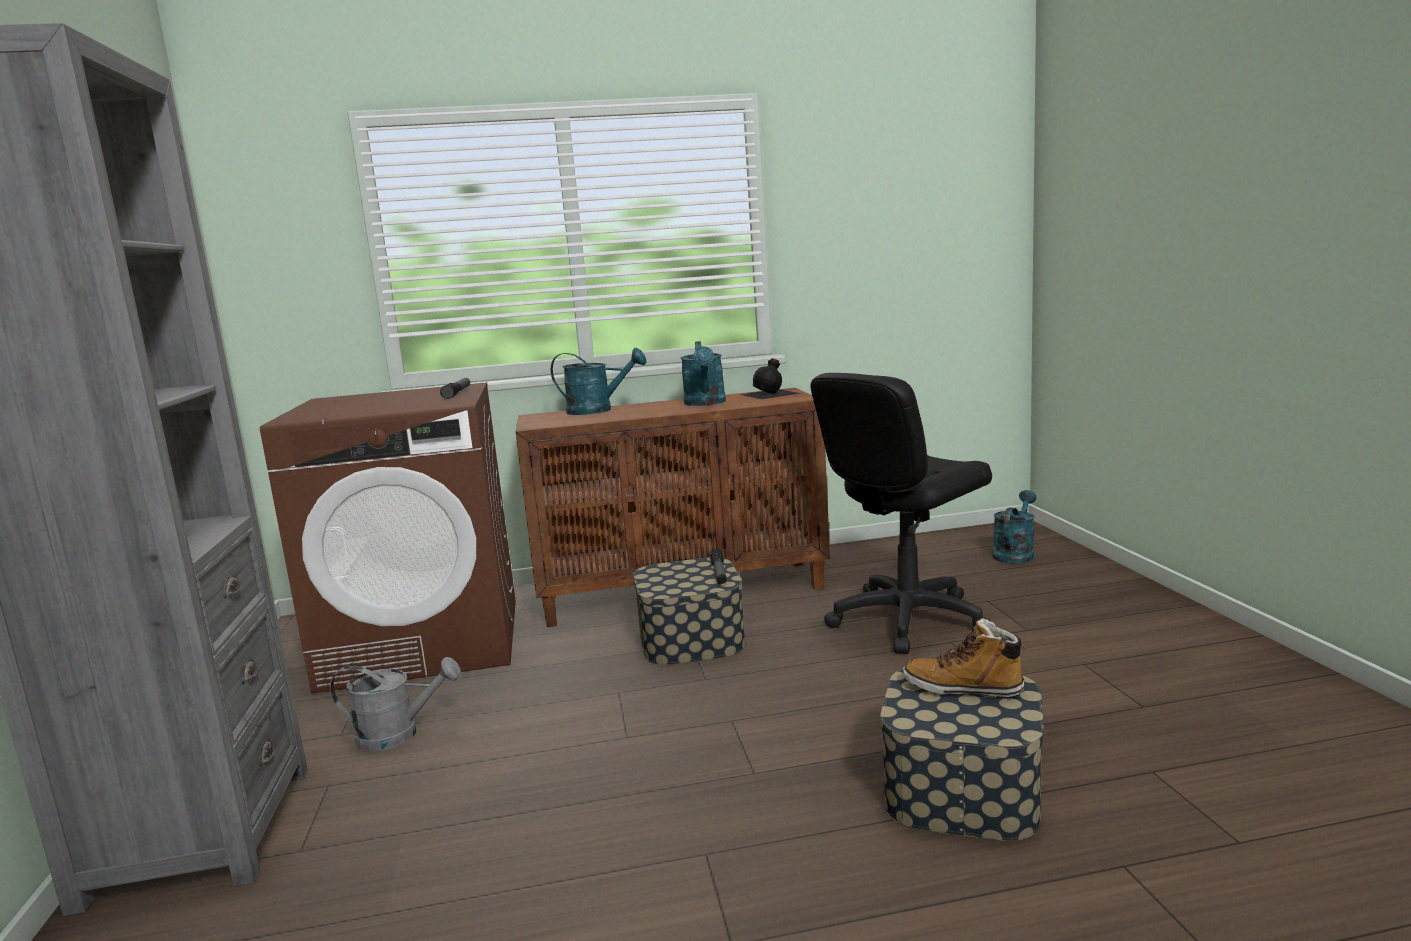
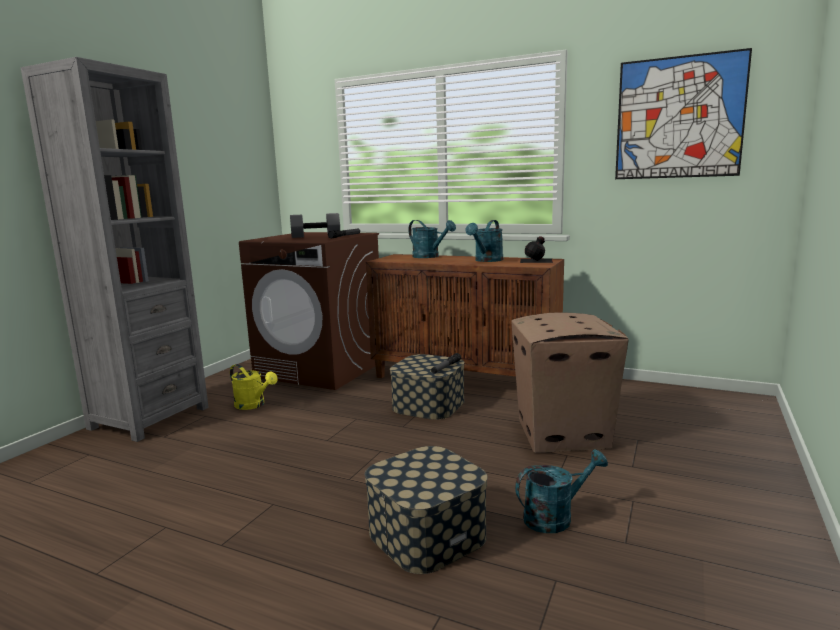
camera: 35 degrees right, 0 degrees up
(392, 399) = (316, 236): none -> grey dumbbell
(398, 735) = (253, 405): grey watering can -> yellow watering can
(903, 192) = (679, 118): none -> picture
(907, 620) = (562, 433): black office chair -> cardboard box
(963, 688) = (440, 468): boot -> none
(1015, 553) = (716, 416): turquoise watering can -> turquoise watering can (555, 517)

